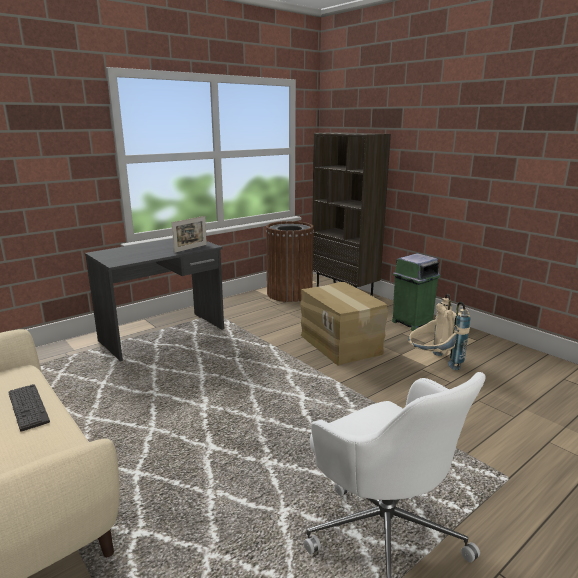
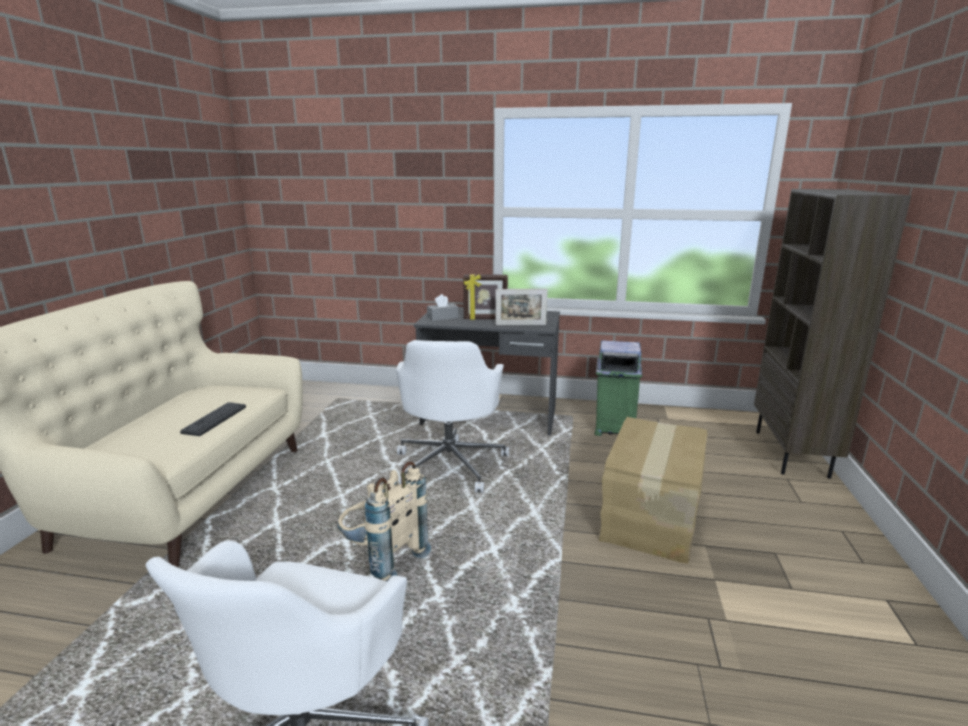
camera: 50 degrees right, 0 degrees up
(120, 258) = (442, 317): none -> grey tissue box
(155, 251) = (485, 319): none -> picture frame
(192, 372) = (450, 464): none -> white office chair
(289, 294) = (700, 426): brown trash can -> none
(411, 323) = (825, 548): green trash can -> green trash can (613, 428)
(433, 363) = (743, 623): beige backpack -> beige backpack (382, 559)

